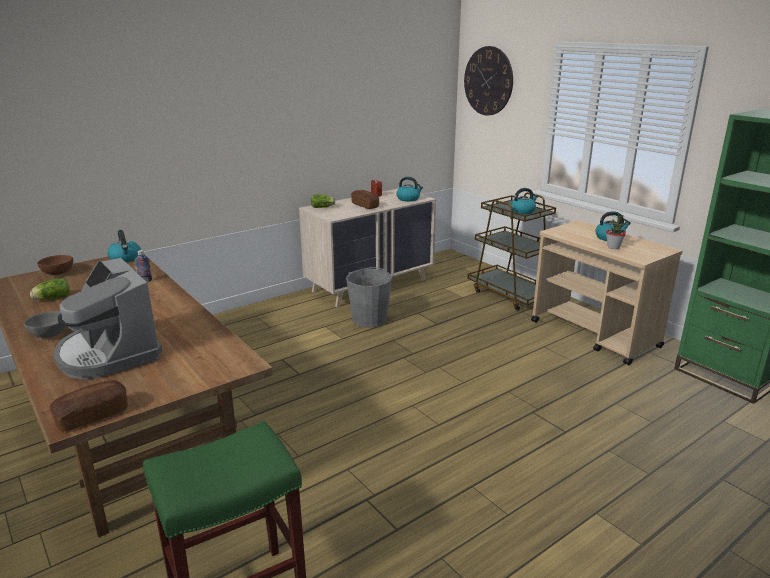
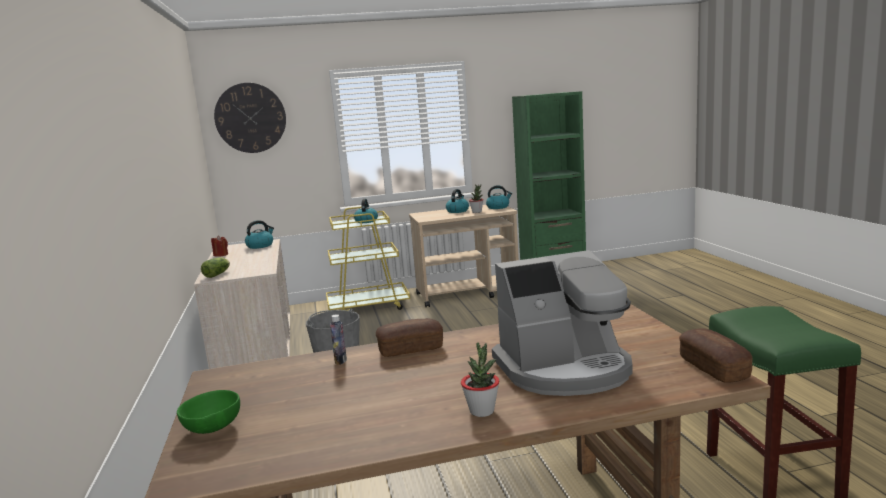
camera: 65 degrees left, 10 degrees down
(49, 335) = (482, 411): grey bowl -> potted plant
(52, 299) = (333, 422): lettuce -> none
(57, 274) = (212, 429): brown bowl -> green bowl
(125, 258) = (221, 378): kettle -> kettle (498, 207)
(365, 205) = (248, 260): bread -> bread (411, 349)
(510, 294) = (368, 306): brown cart -> yellow cart

